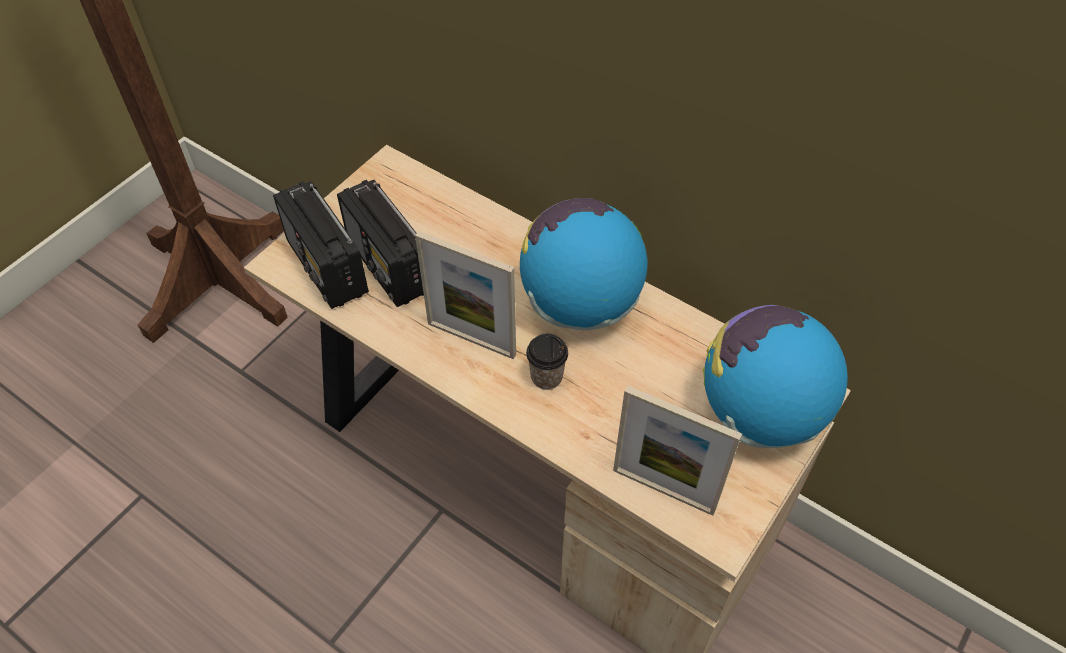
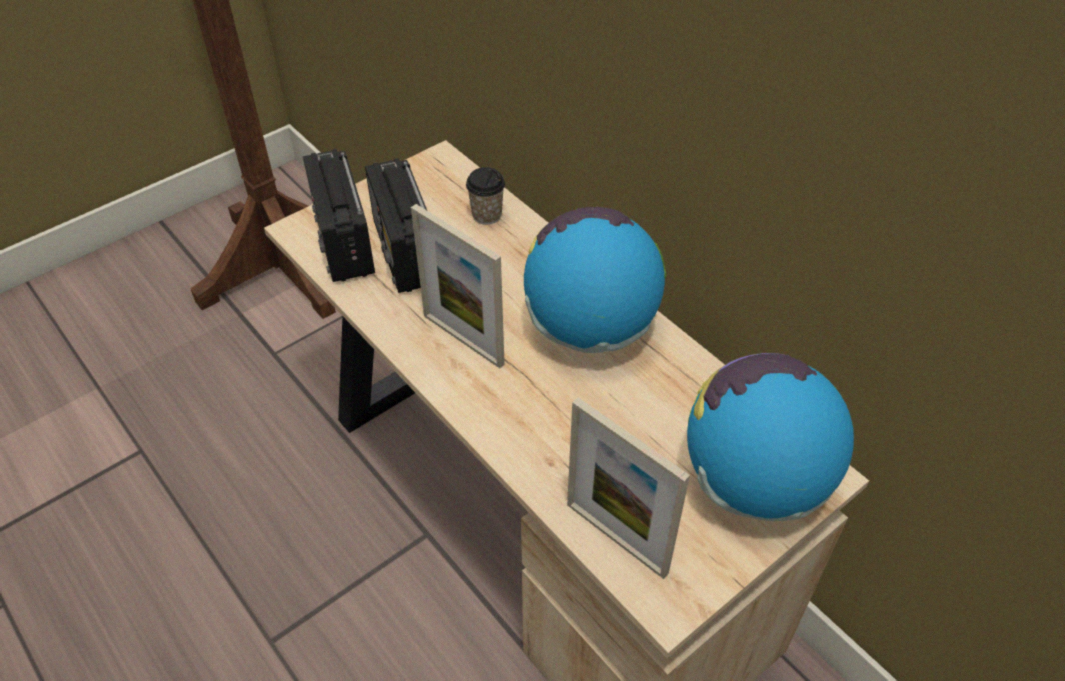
camera: 15 degrees right, 5 degrees down
(546, 377) = (528, 393): cup -> cup (486, 215)

